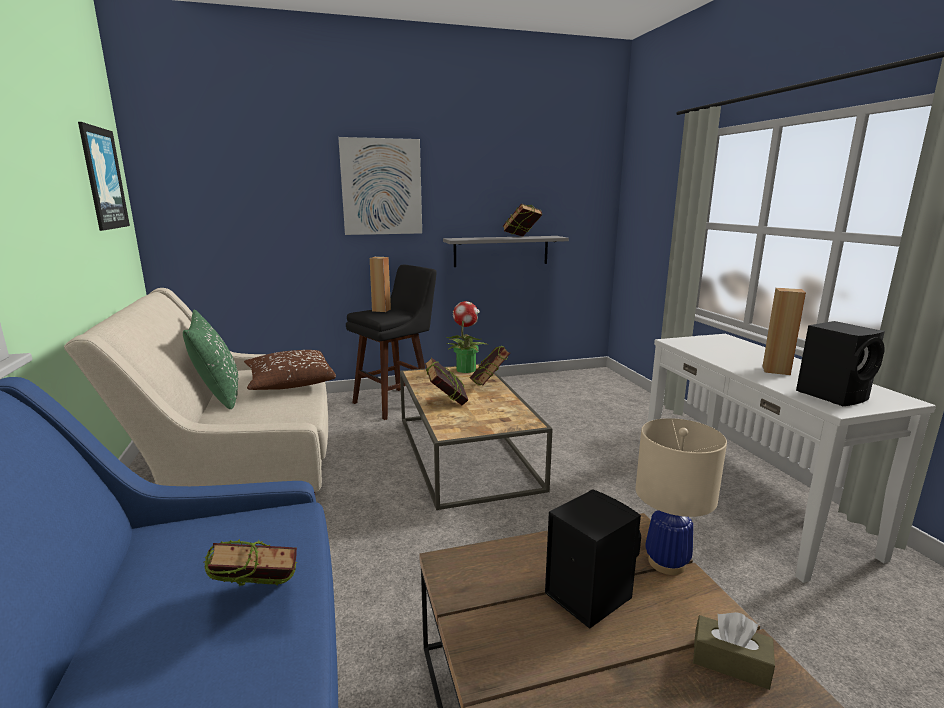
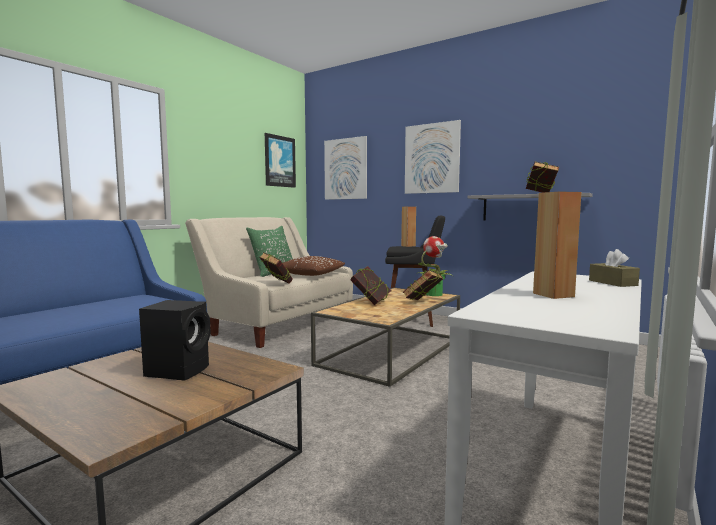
camera: 50 degrees right, 10 degrees down
(227, 193) = (345, 169): none -> picture
(258, 605) = (99, 314): book -> book (276, 284)
(667, 562) = (240, 383): beige table lamp -> none
(730, 662) = (134, 416): brown tissue box -> brown tissue box (612, 283)
(833, 395) = (525, 310): black speaker -> none

